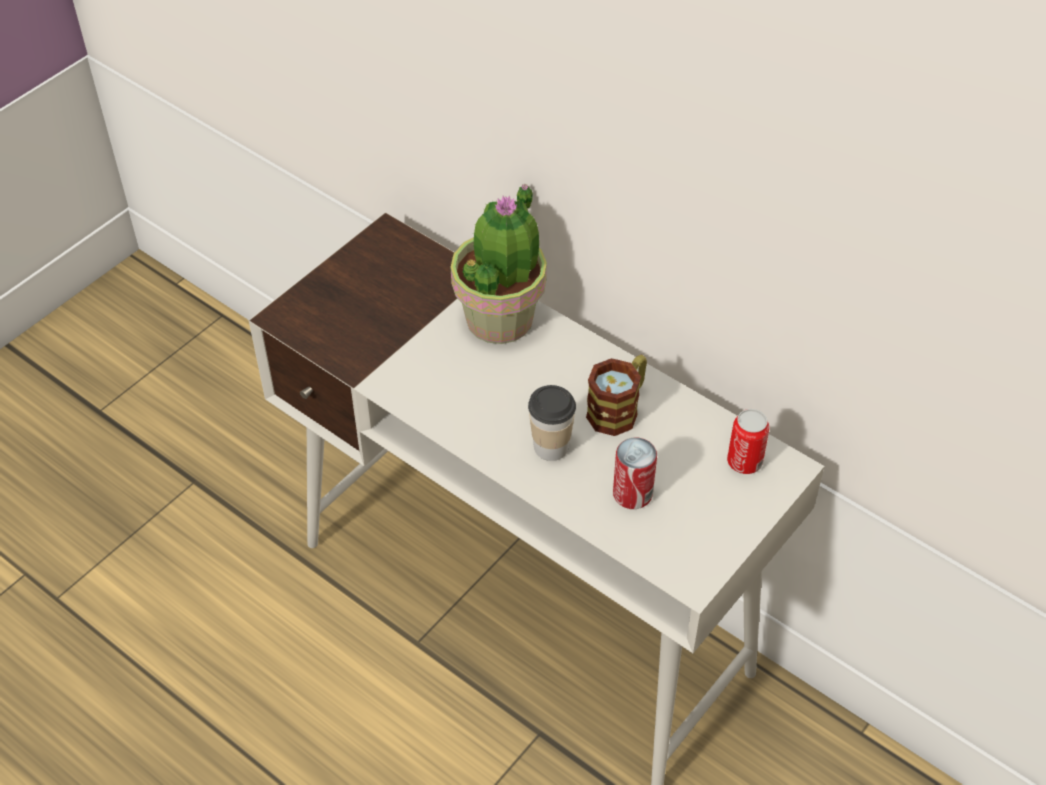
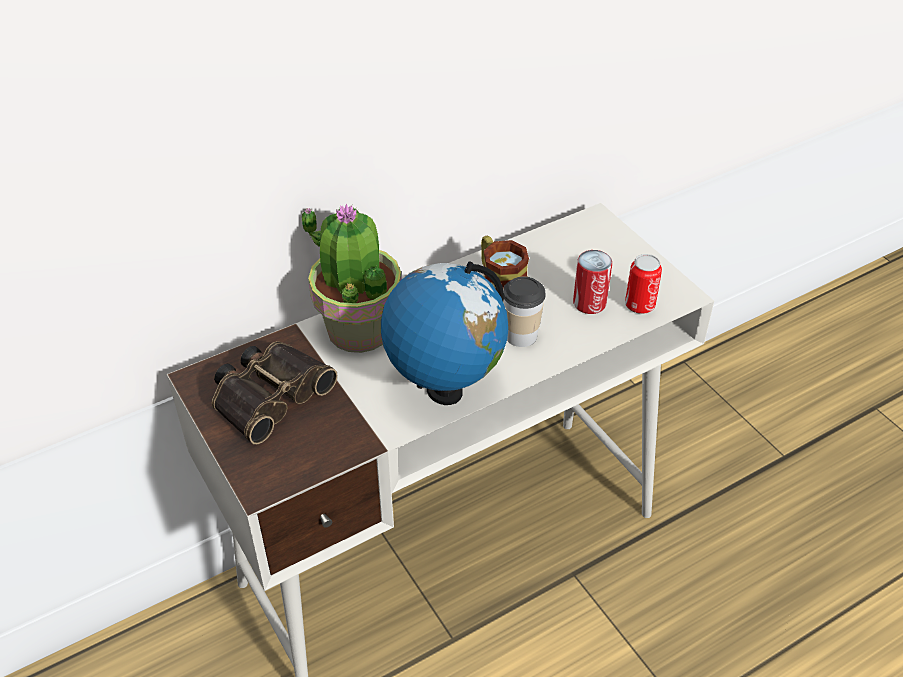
camera: 70 degrees left, 5 degrees down
(387, 285) = (269, 395): none -> binoculars
(446, 406) = (444, 390): none -> globe
(744, 462) = (581, 238): can -> can (639, 305)

